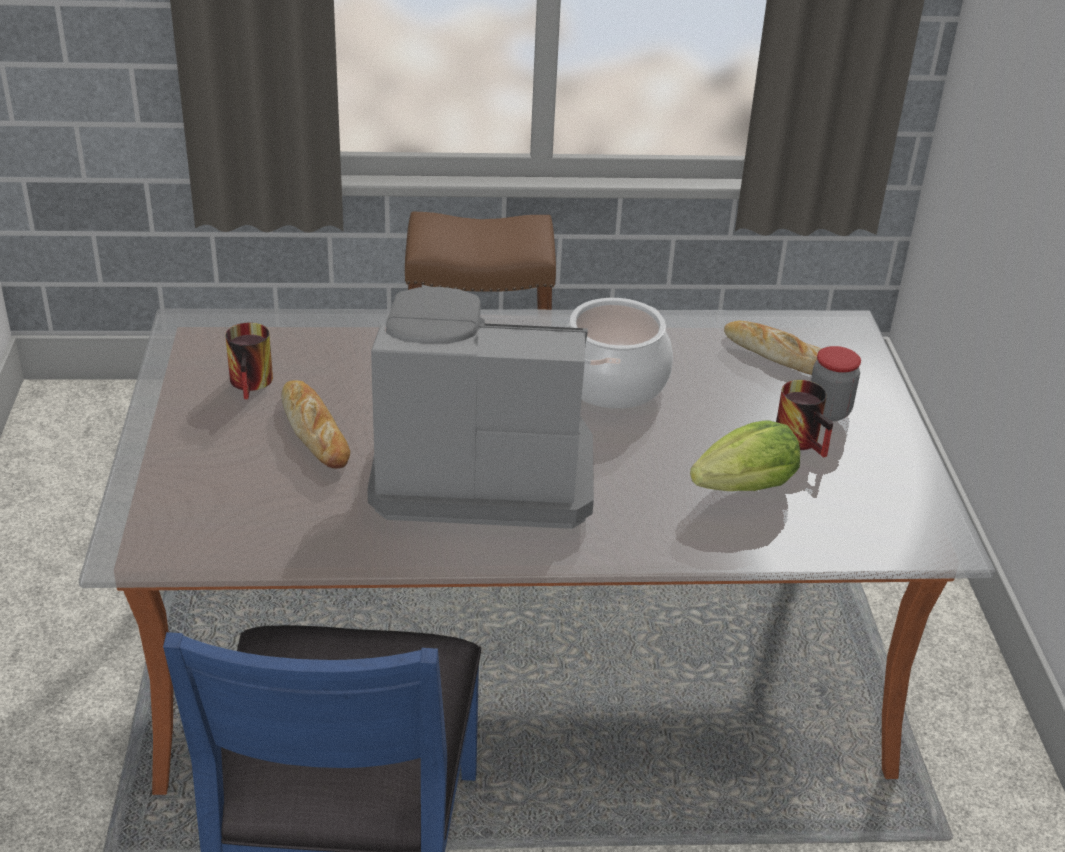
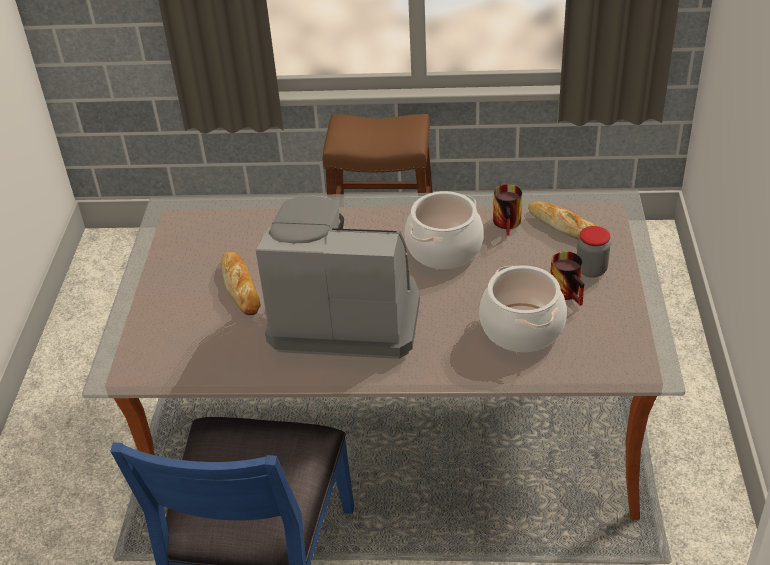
camera: 10 degrees right, 5 degrees up
(254, 383) = (206, 252): mug -> mug (509, 223)
(746, 487) = (522, 328): lettuce -> cooking pot

